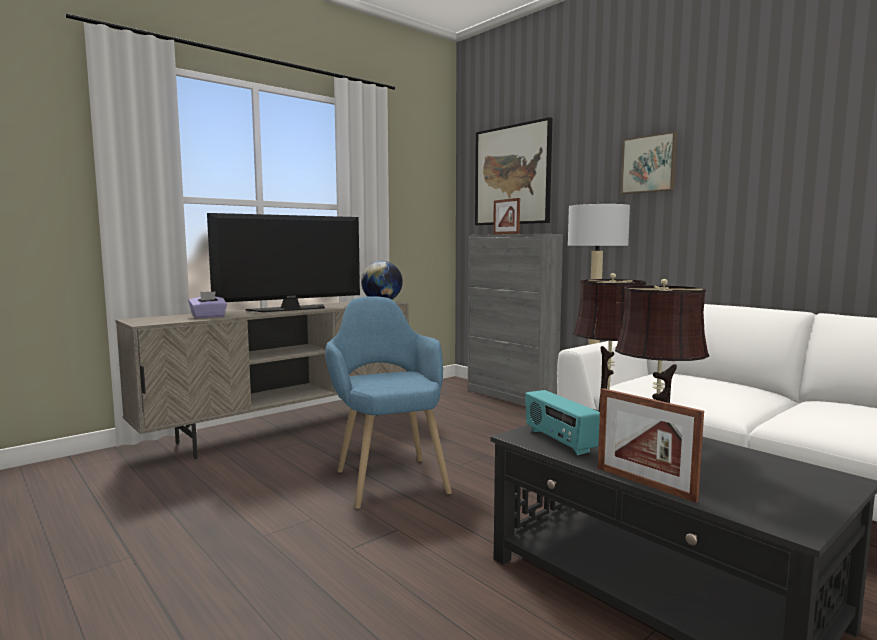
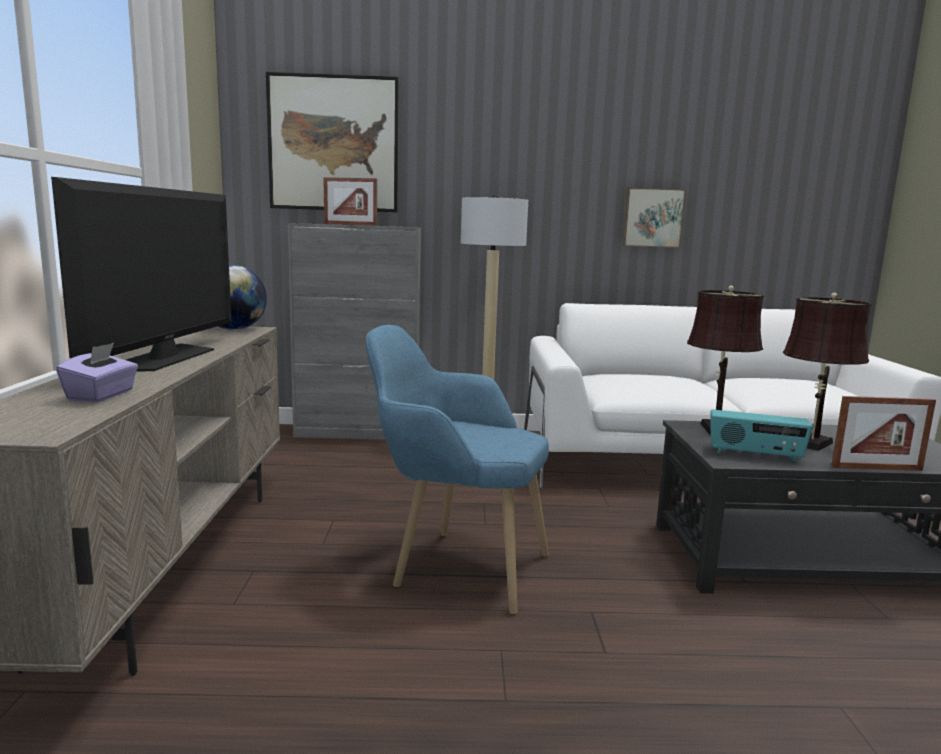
camera: 50 degrees left, 5 degrees up
(649, 164) = (529, 156): picture -> picture (652, 218)

